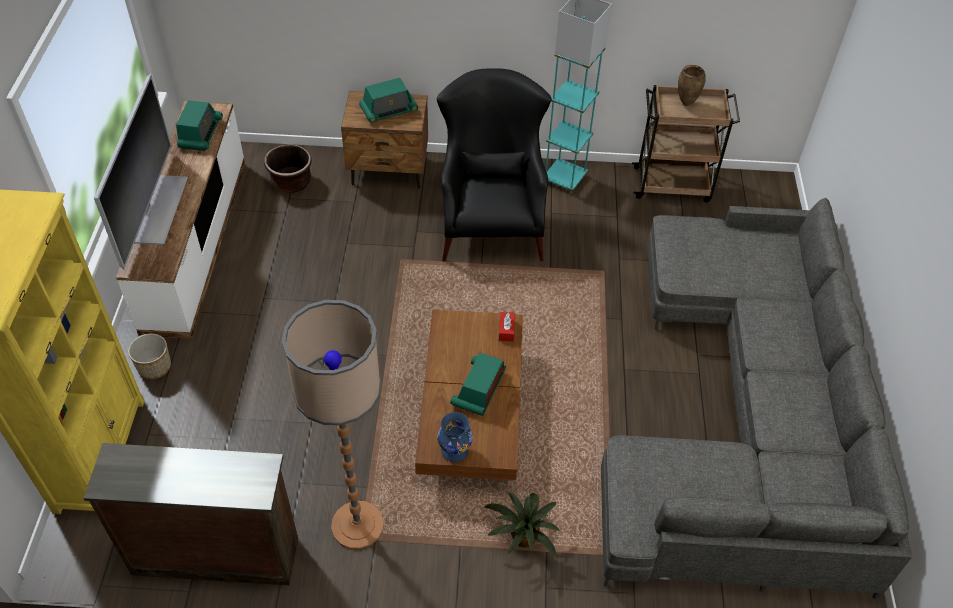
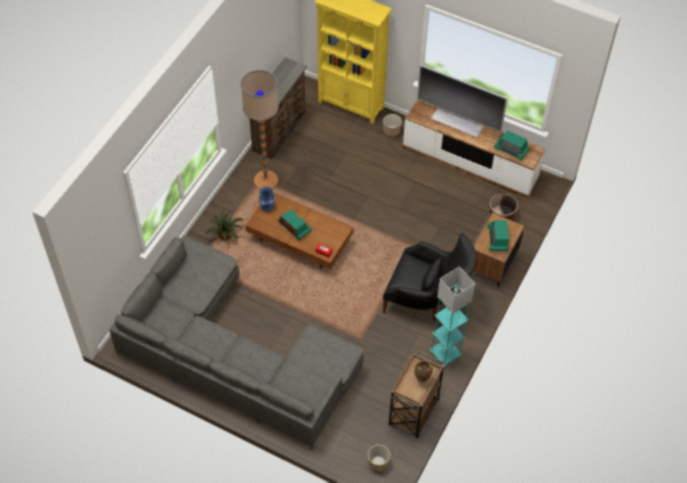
camera: 115 degrees right, 5 degrees up
(766, 197) = (378, 462): none -> planter

